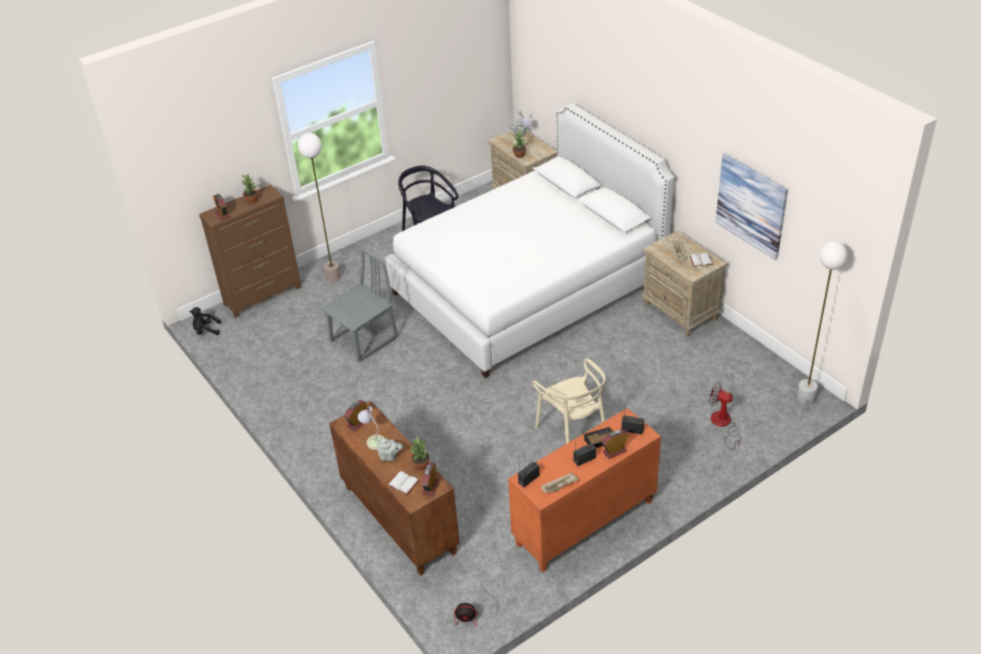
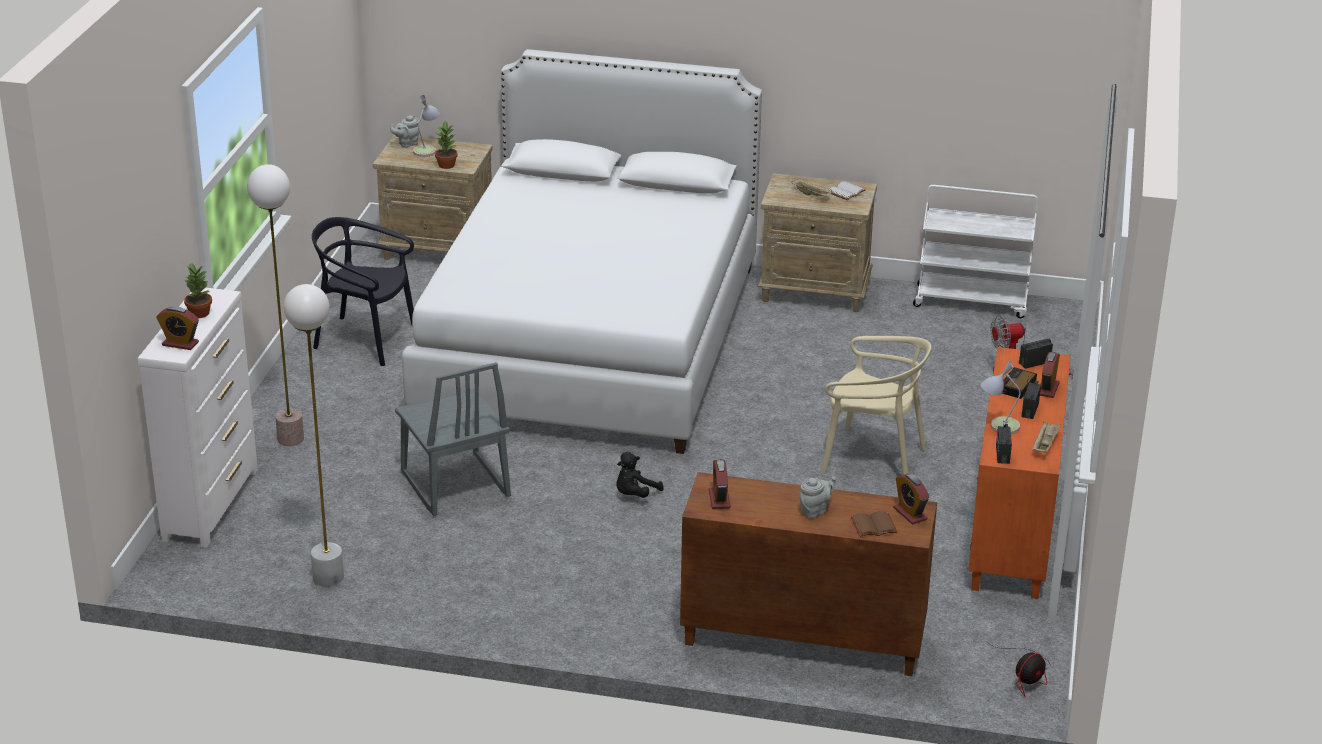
camera: 45 degrees left, 10 degrees down
(206, 331) = (183, 582): black plush toy -> black plush toy (635, 494)
(263, 296) = (211, 503): brown dresser -> white dresser
(364, 339) = (454, 486): grey chair -> grey chair turned 150 degrees clockwise
(373, 440) = (768, 506): table lamp -> table lamp (998, 426)
(402, 484) = (873, 527): white book -> brown book
(420, 465) = (865, 501): potted plant -> none
(751, 206) = (910, 79): picture -> none
(763, 361) = (972, 301): none -> white cart
(805, 398) = (1062, 316): white floor lamp -> white floor lamp (328, 577)

